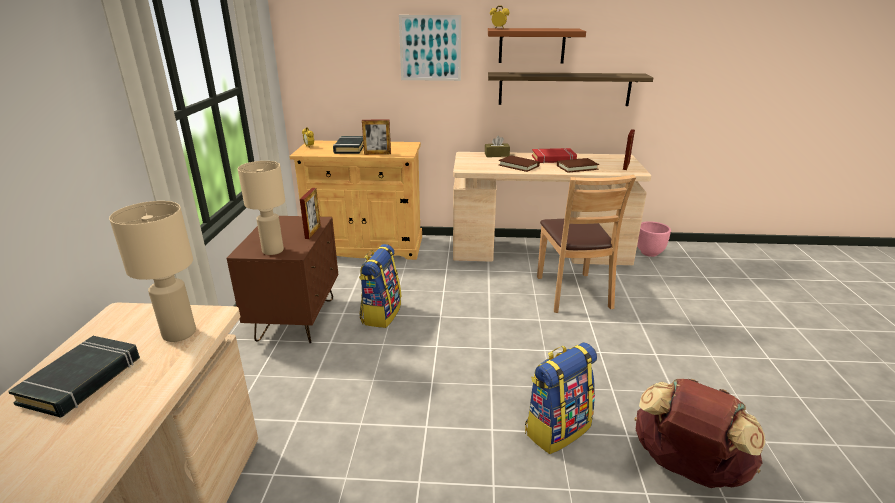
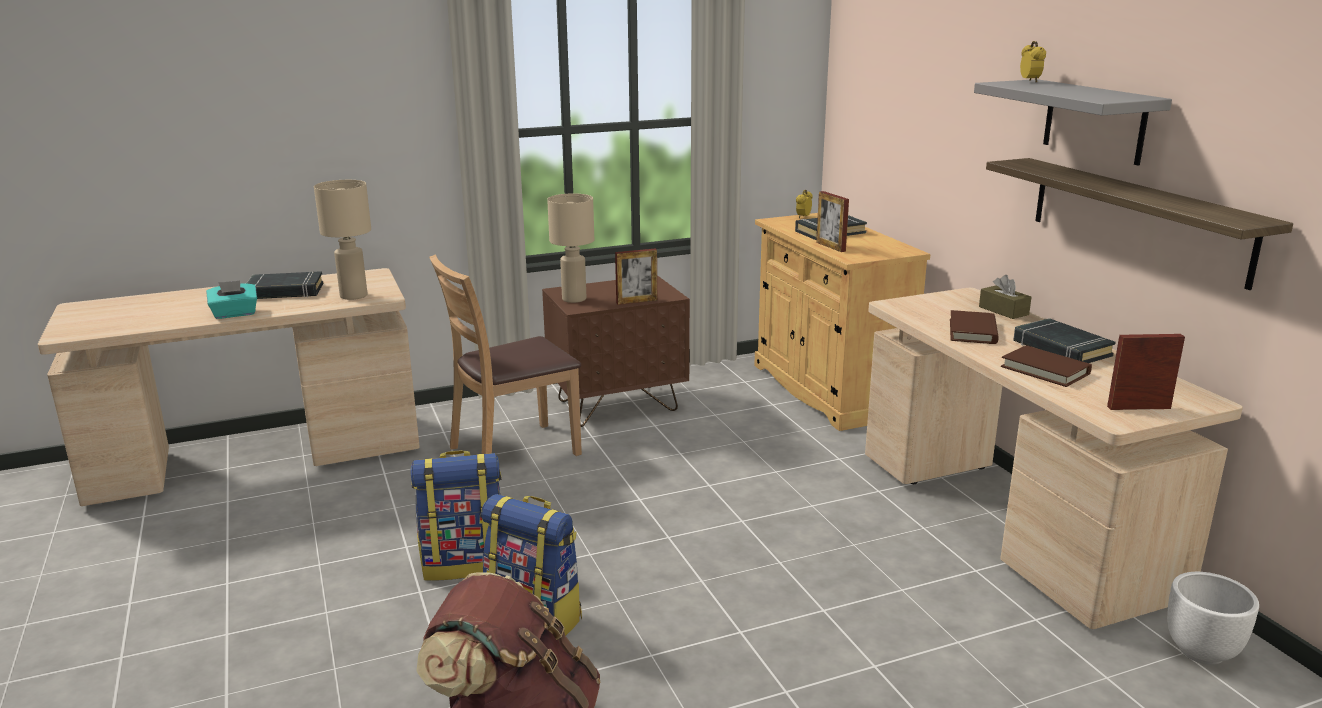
camera: 65 degrees right, 5 degrees down
(112, 431) = (235, 314): none -> turquoise tissue box
(381, 314) = (675, 446): backpack -> backpack (465, 563)
(430, 48) = (965, 102): picture -> none
(532, 45) = (1094, 121): brown shelf -> grey shelf
(553, 159) = (1061, 348): red book -> black book
(572, 293) = (900, 579): brown chair -> brown chair (513, 452)
(649, 253) = (1202, 653): pink planter -> white planter

